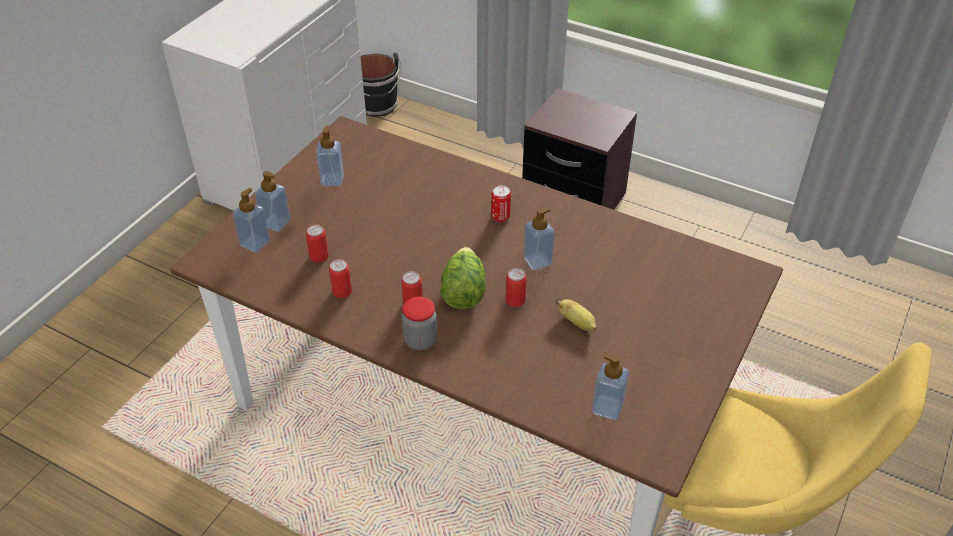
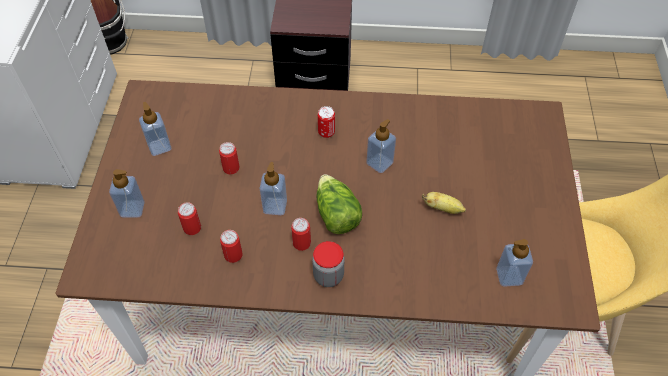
camera: 25 degrees left, 10 degrees up
(255, 243) = (124, 237): soap dispenser -> soap dispenser (275, 206)
(515, 300) = (383, 207): can -> can (231, 168)

